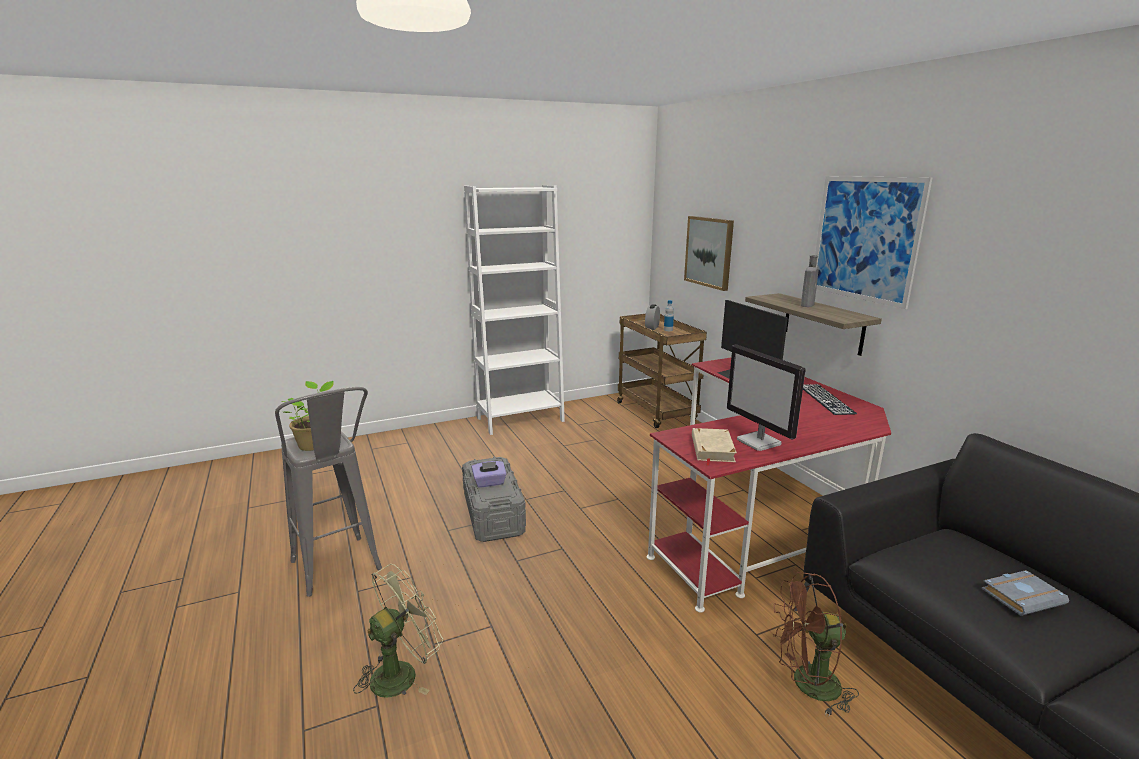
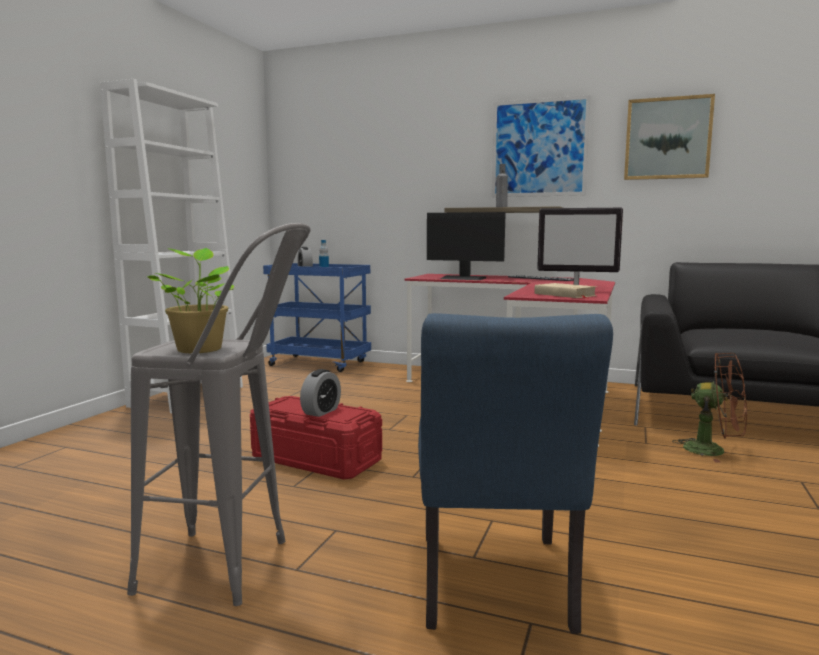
camera: 45 degrees left, 10 degrees down
(402, 672) = (495, 589): green fan -> blue chair
(489, 483) = (321, 411): purple tissue box -> alarm clock
(493, 513) = (316, 459): grey storage box -> red storage box
(657, 412) = (320, 364): brown cart -> blue cart
(709, 252) = (360, 187): picture -> picture (667, 138)
(807, 685) = (713, 451): brown fan -> brown fan turned 105 degrees counterclockwise
(1021, 596) = (783, 332): grey book -> none

